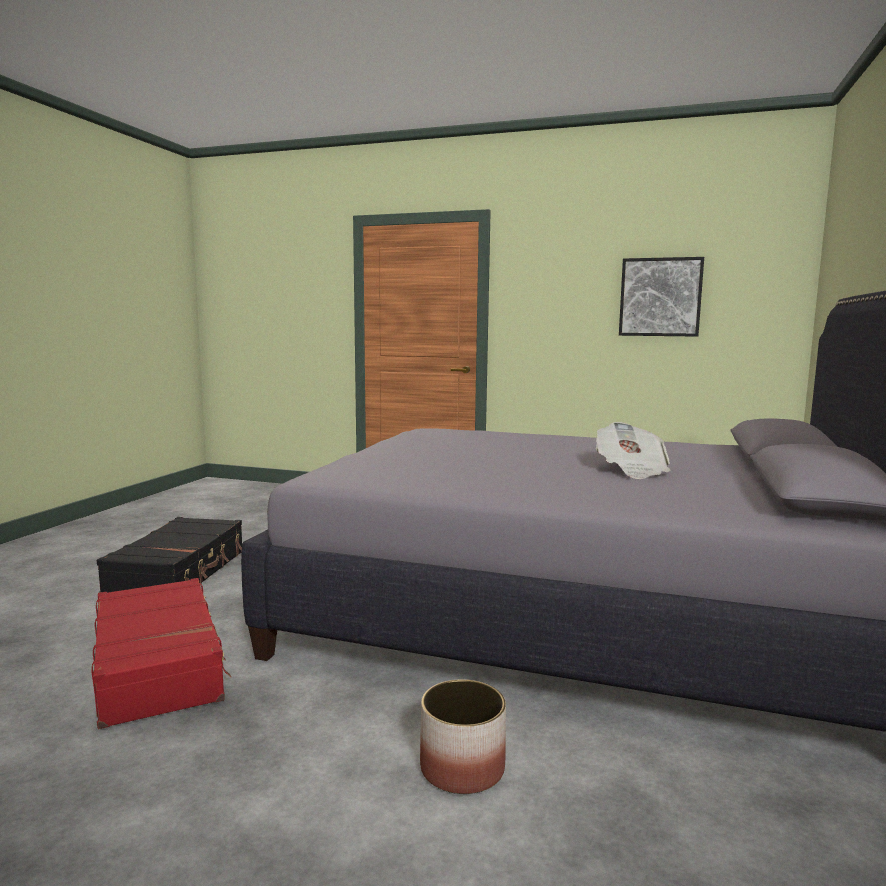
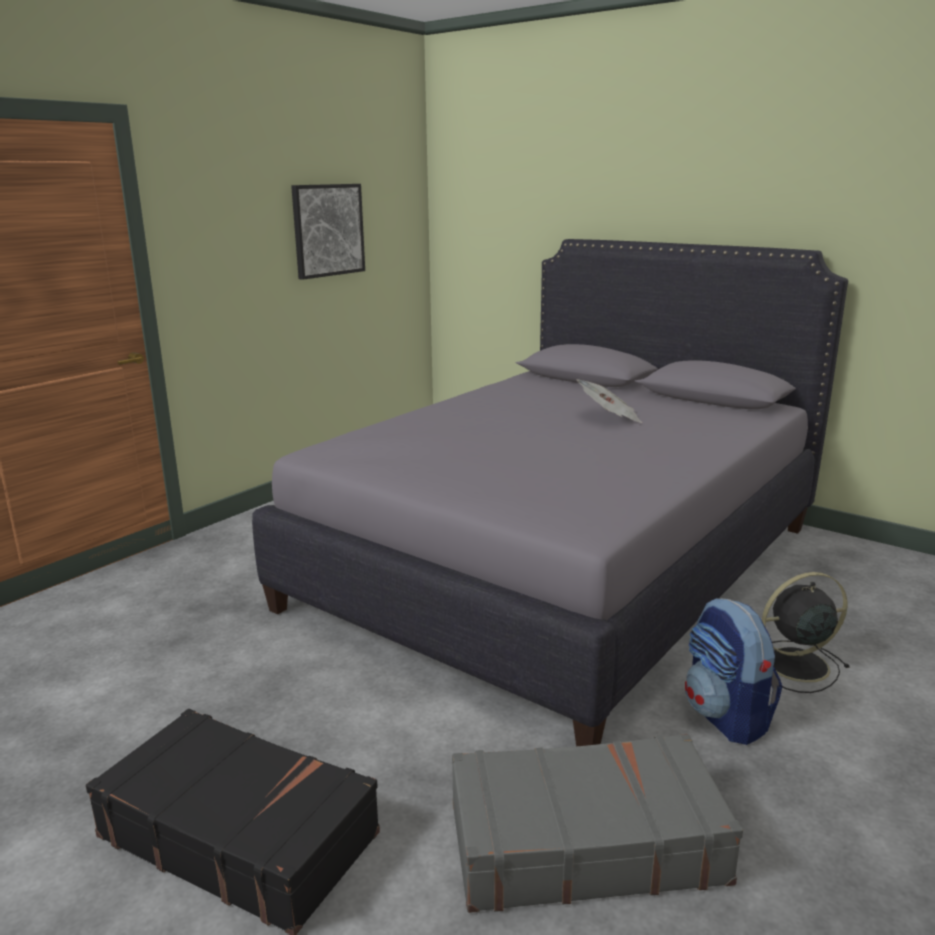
camera: 70 degrees left, 10 degrees up
(159, 665) = (584, 842): red suitcase -> grey suitcase
(333, 721) = (726, 717): none -> backpack
(461, 768) = (794, 665): planter -> black fan

